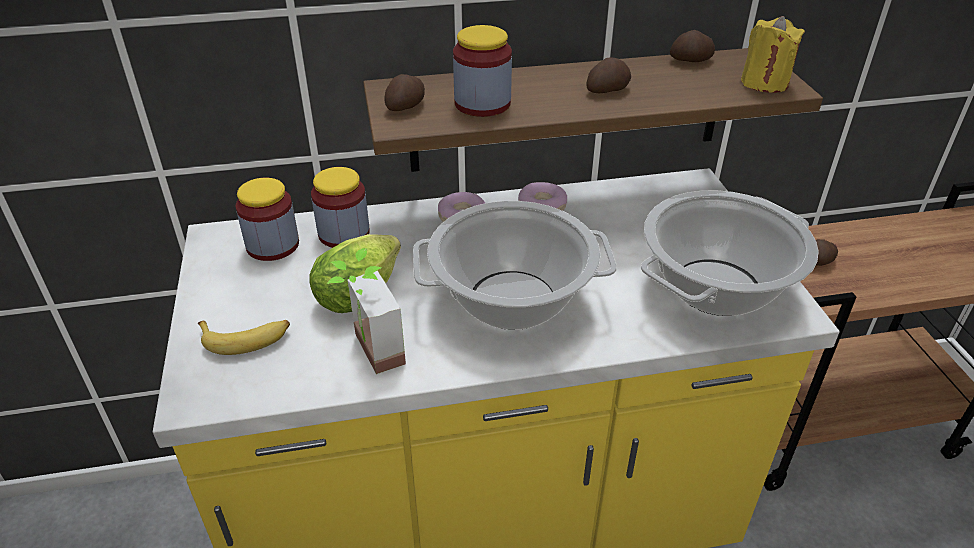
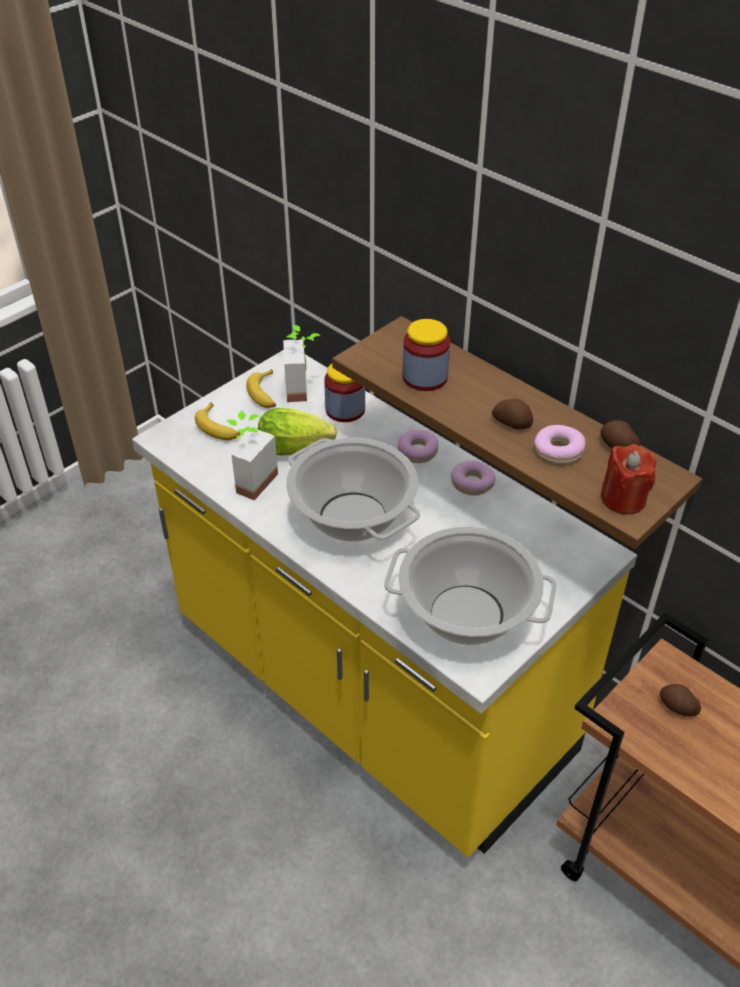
camera: 55 degrees right, 5 degrees up
(241, 277) = (265, 394): none -> banana
(273, 245) = (304, 388): jar -> potted plant
(406, 106) = (385, 349): potato -> none
(670, 84) = (558, 450): none -> donut
(764, 83) = (623, 499): yellow candle -> red candle

